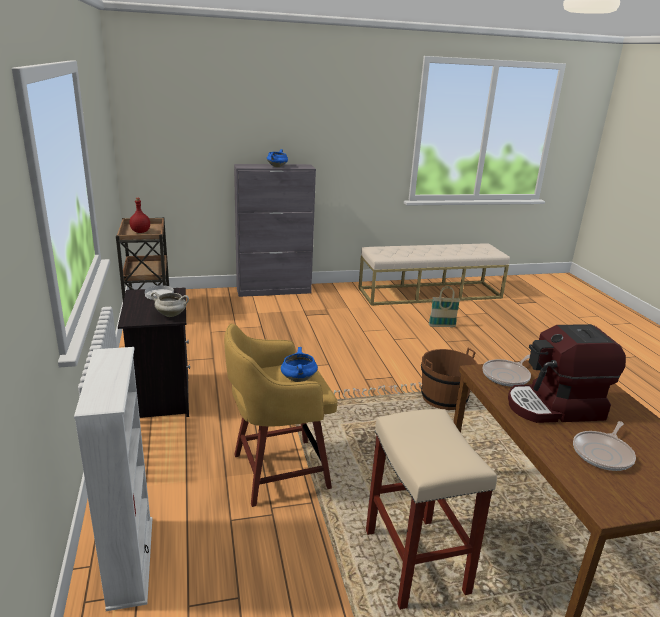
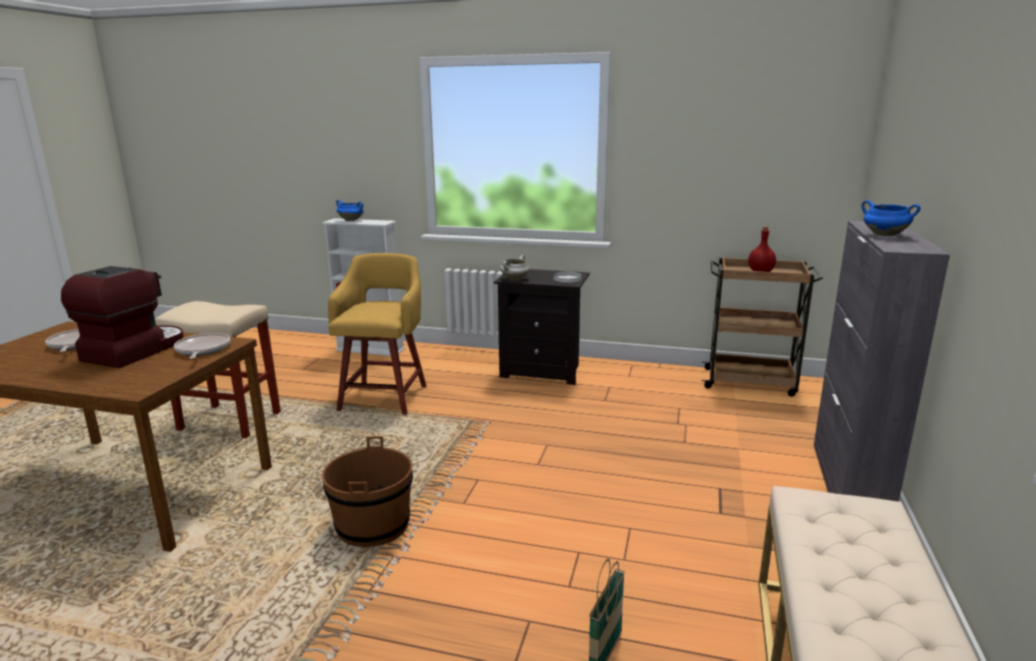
camera: 120 degrees right, 5 degrees down
(298, 379) = (367, 310): blue cooking pot -> blue cooking pot (351, 220)

